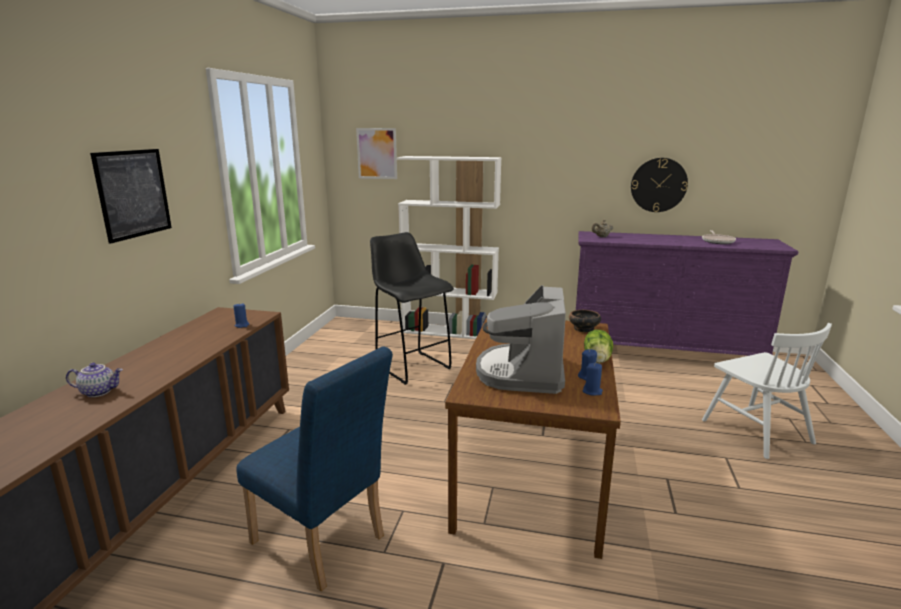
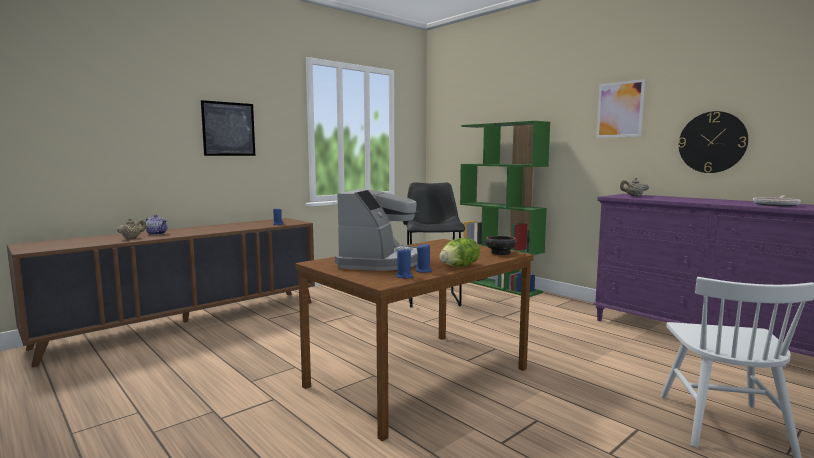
camera: 35 degrees right, 10 degrees down
(79, 414) = (132, 238): none -> beige teapot
(323, 544) = (228, 366): blue chair -> none
(377, 153) = (459, 126): picture -> picture (620, 109)
(450, 331) = (499, 286): white bookcase -> green bookcase
(522, 373) = (381, 262): coffee machine -> coffee machine turned 150 degrees clockwise

